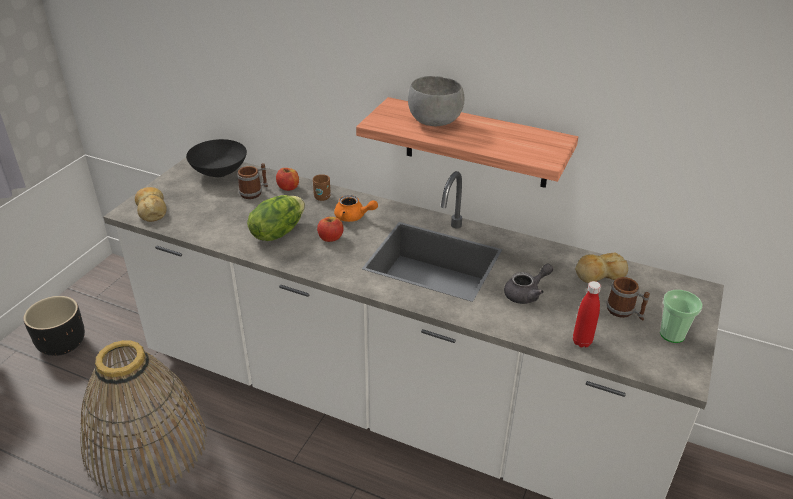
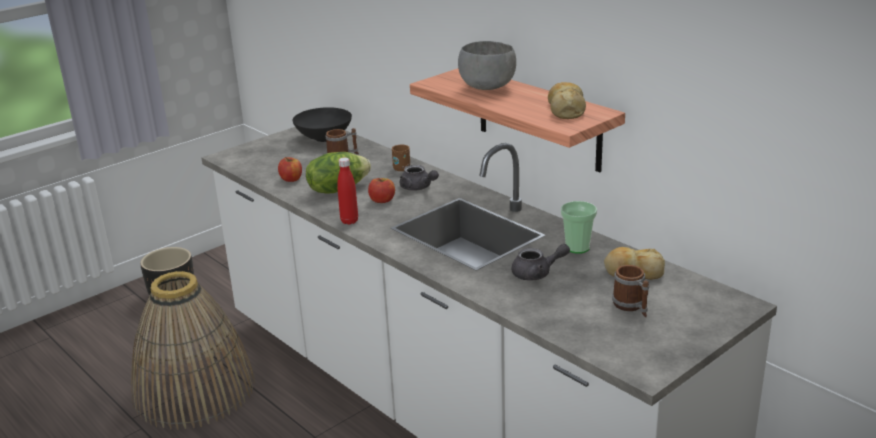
camera: 25 degrees right, 10 degrees down
(151, 209) = (244, 157): bread -> bread (566, 109)
(288, 187) = (376, 157): apple -> apple (291, 179)
(353, 217) = (418, 188): orange teapot -> grey teapot
(582, 342) = (560, 321): red bottle -> red bottle (349, 221)
(672, 334) = (668, 335): cup -> cup (577, 247)

